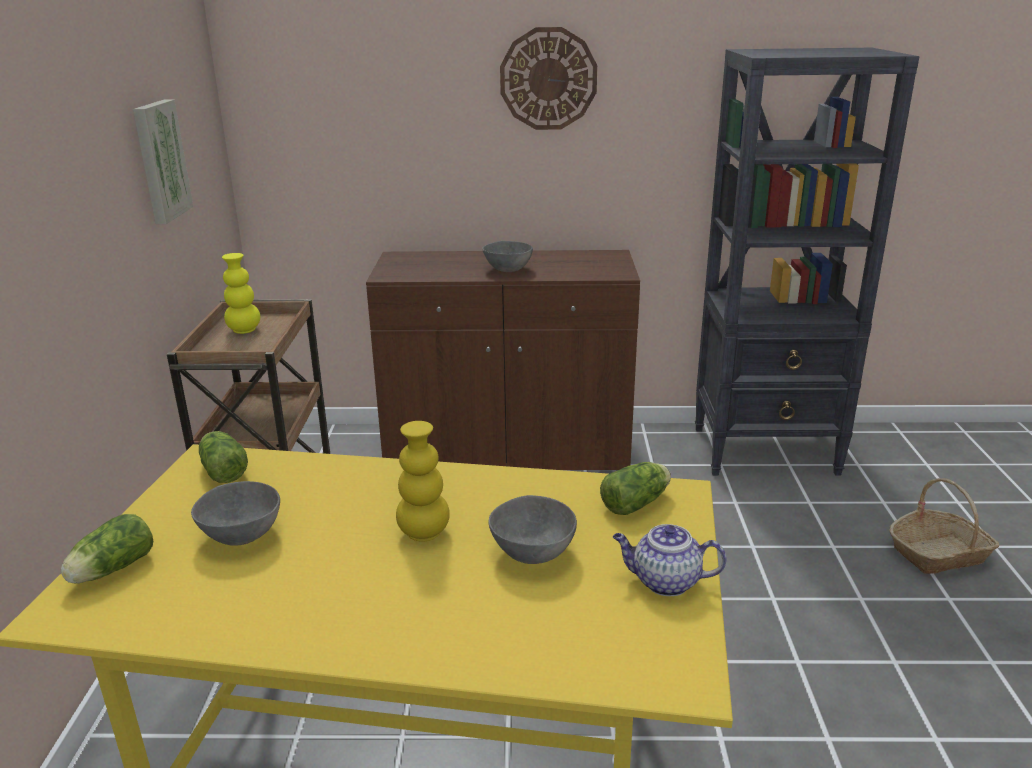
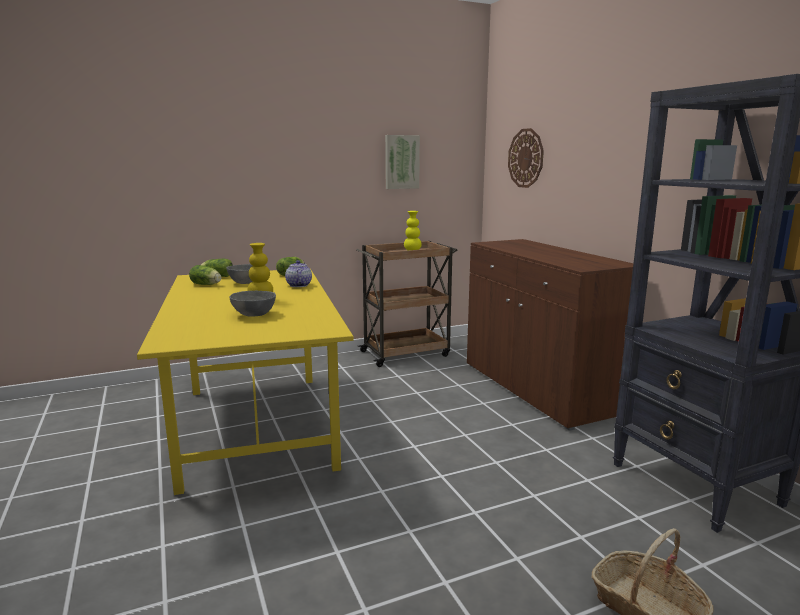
camera: 65 degrees right, 10 degrees down
(507, 270) = (538, 253): grey bowl -> none
(548, 79) = (614, 129): wall clock -> wall clock (526, 158)
(637, 503) = (313, 325): lettuce -> lettuce (207, 285)
(664, 582) = (240, 335): teapot -> teapot (298, 285)

